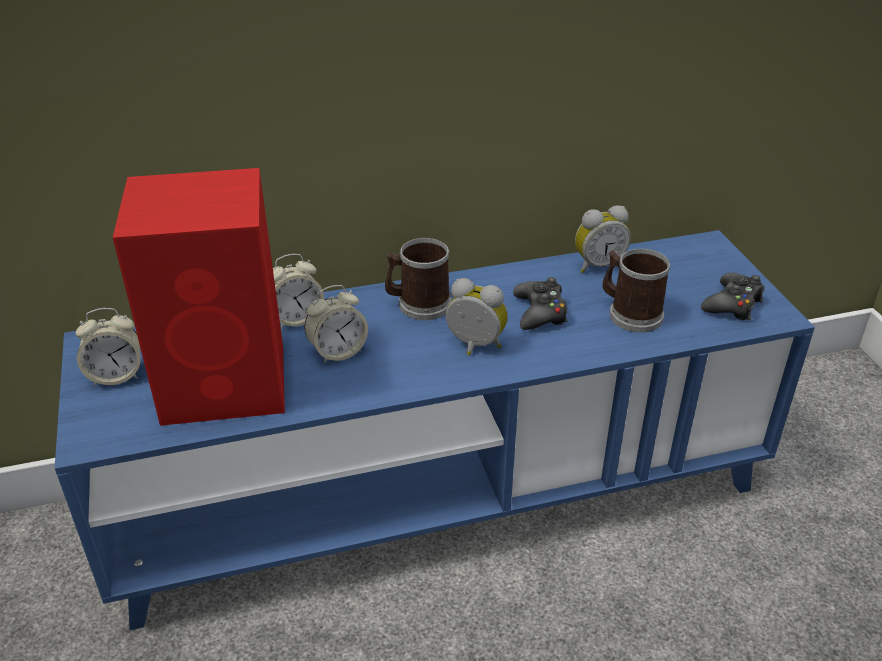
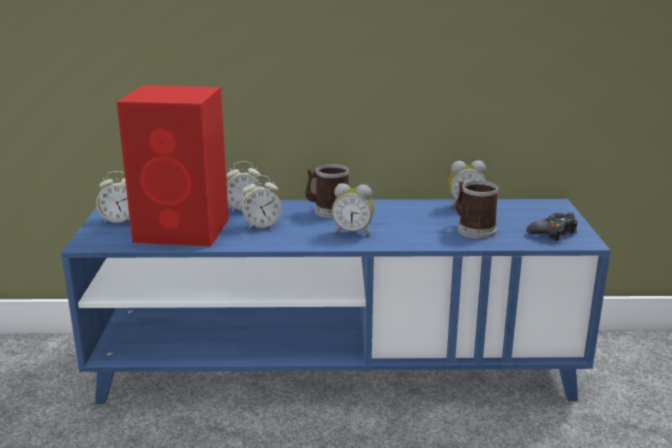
camera: 15 degrees right, 15 degrees down
(474, 347) = (353, 232): alarm clock -> alarm clock turned 150 degrees clockwise
(540, 313) = (408, 222): black game controller -> none

